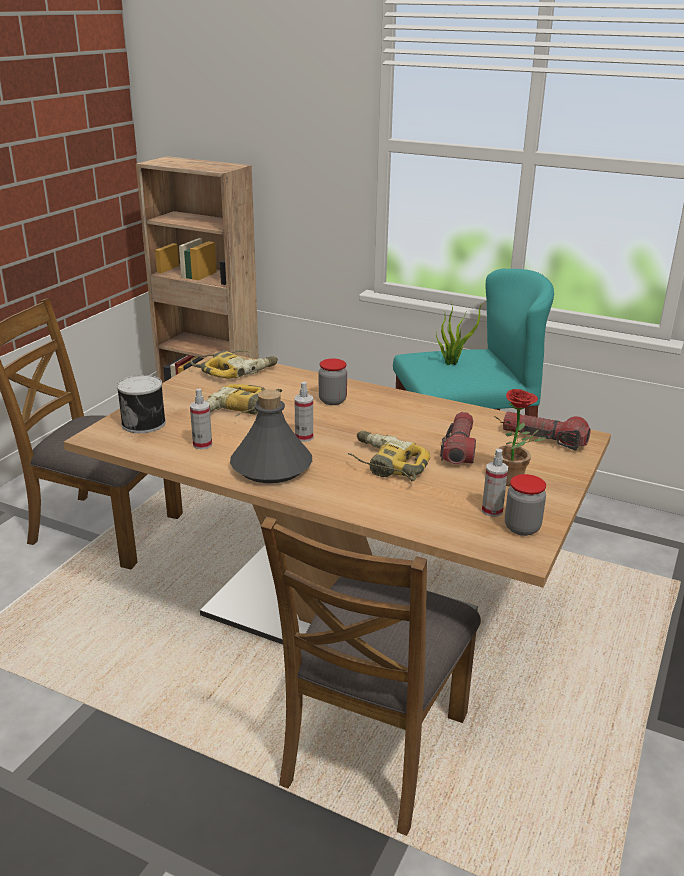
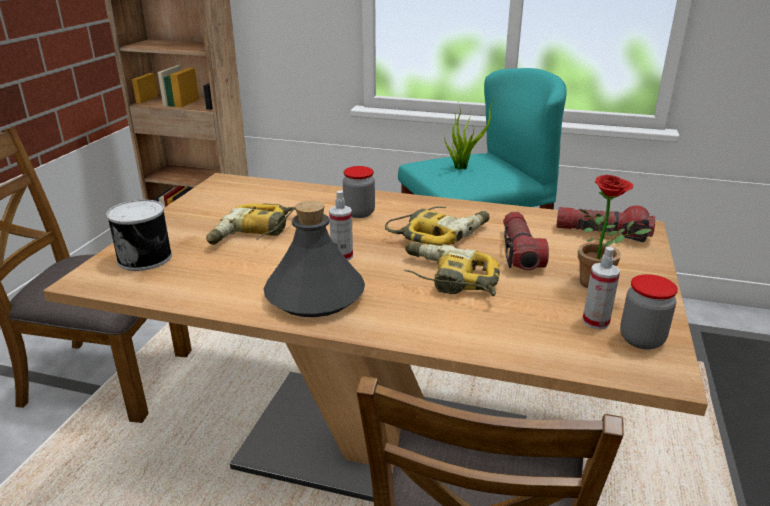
camera: 10 degrees left, 0 degrees up
(202, 445) = (223, 277): spray bottle -> none
(235, 370) = (241, 190): power drill -> power drill (440, 233)

